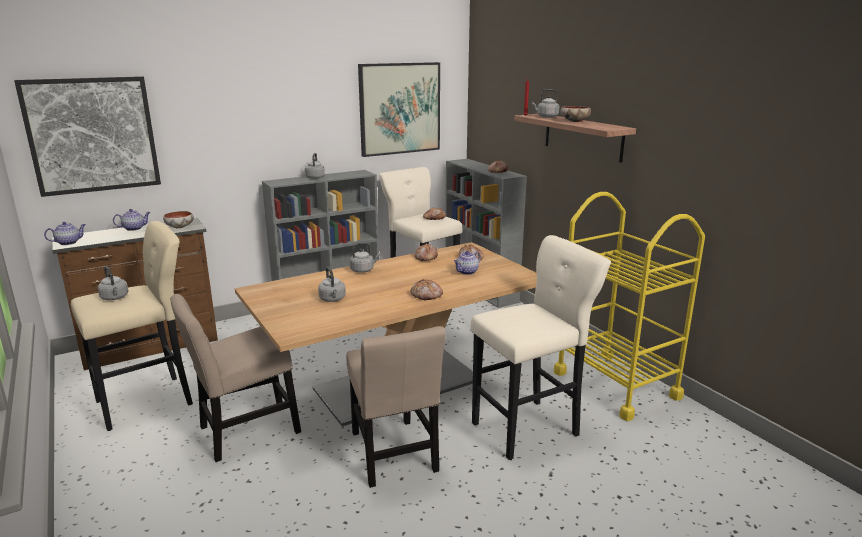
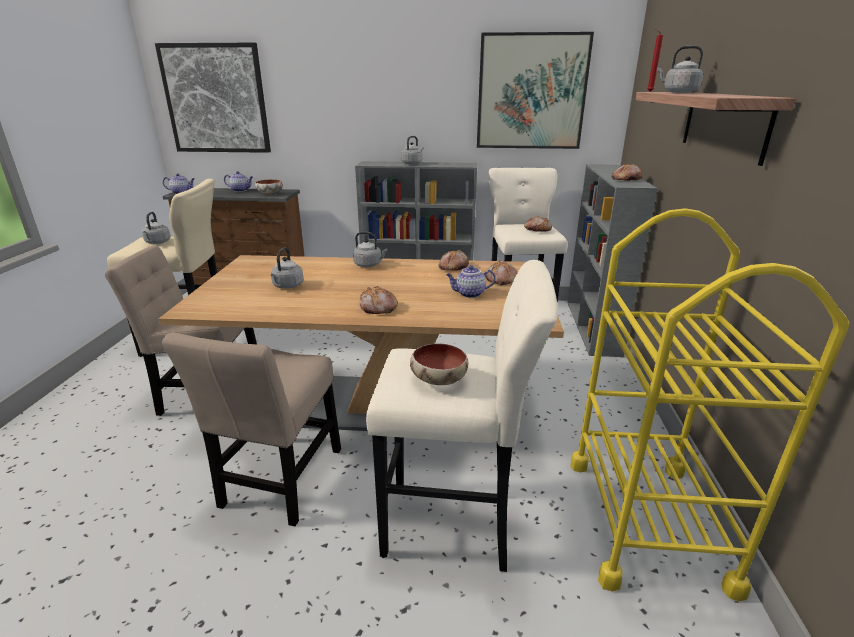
camera: 35 degrees right, 5 degrees up
(574, 121) = (703, 94): bowl -> bowl (437, 379)

